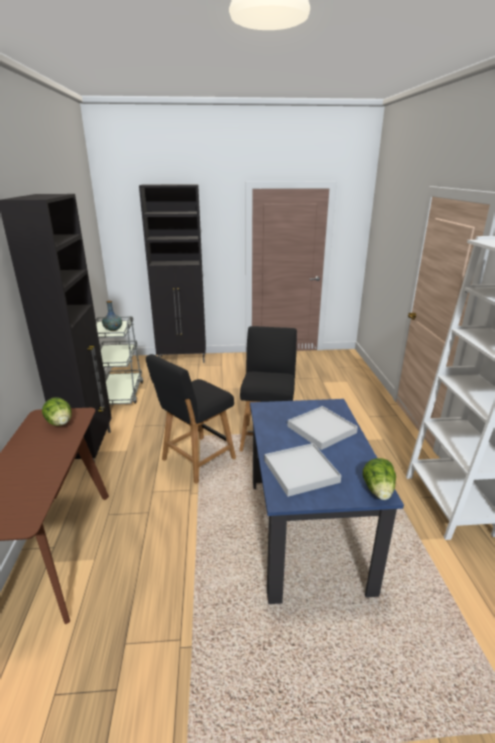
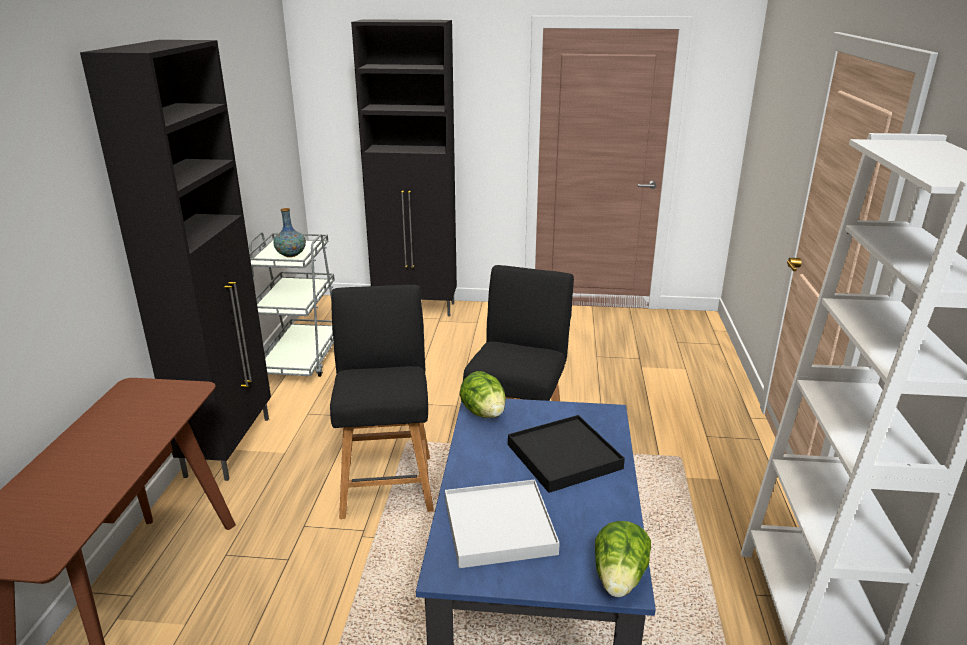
camera: 10 degrees right, 0 degrees up
(60, 423) = (155, 403): lettuce -> lettuce (484, 413)
(196, 460) = (387, 482): black chair -> black chair turned 120 degrees clockwise
(321, 429) = (564, 457): white tray -> black tray

